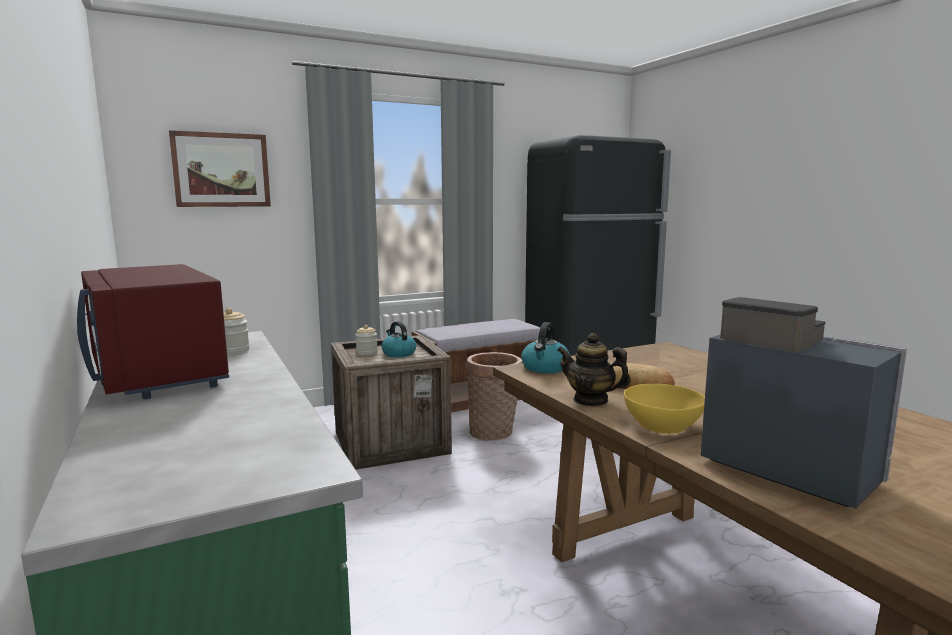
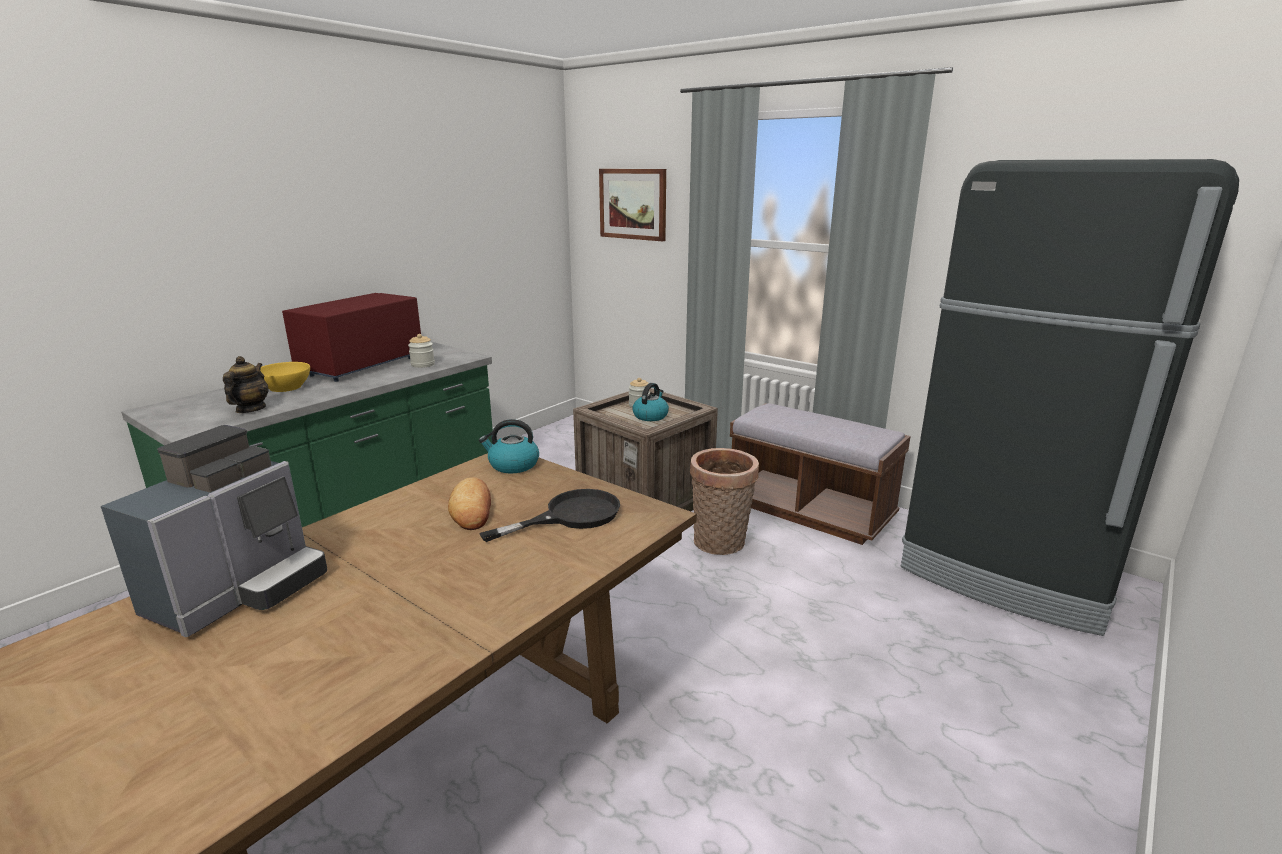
camera: 65 degrees right, 10 degrees up
(590, 400) = (413, 496): teapot -> teapot (250, 409)
(659, 363) = (570, 516): none -> black frying pan
(663, 425) = (347, 532): yellow bowl -> yellow bowl (285, 387)

